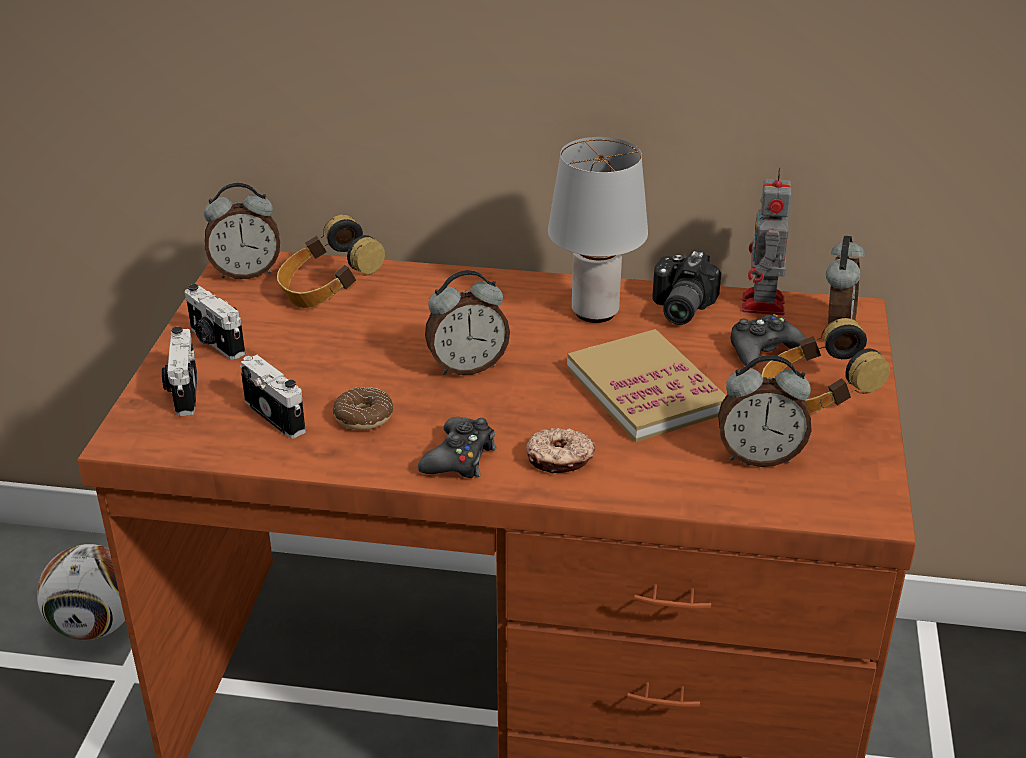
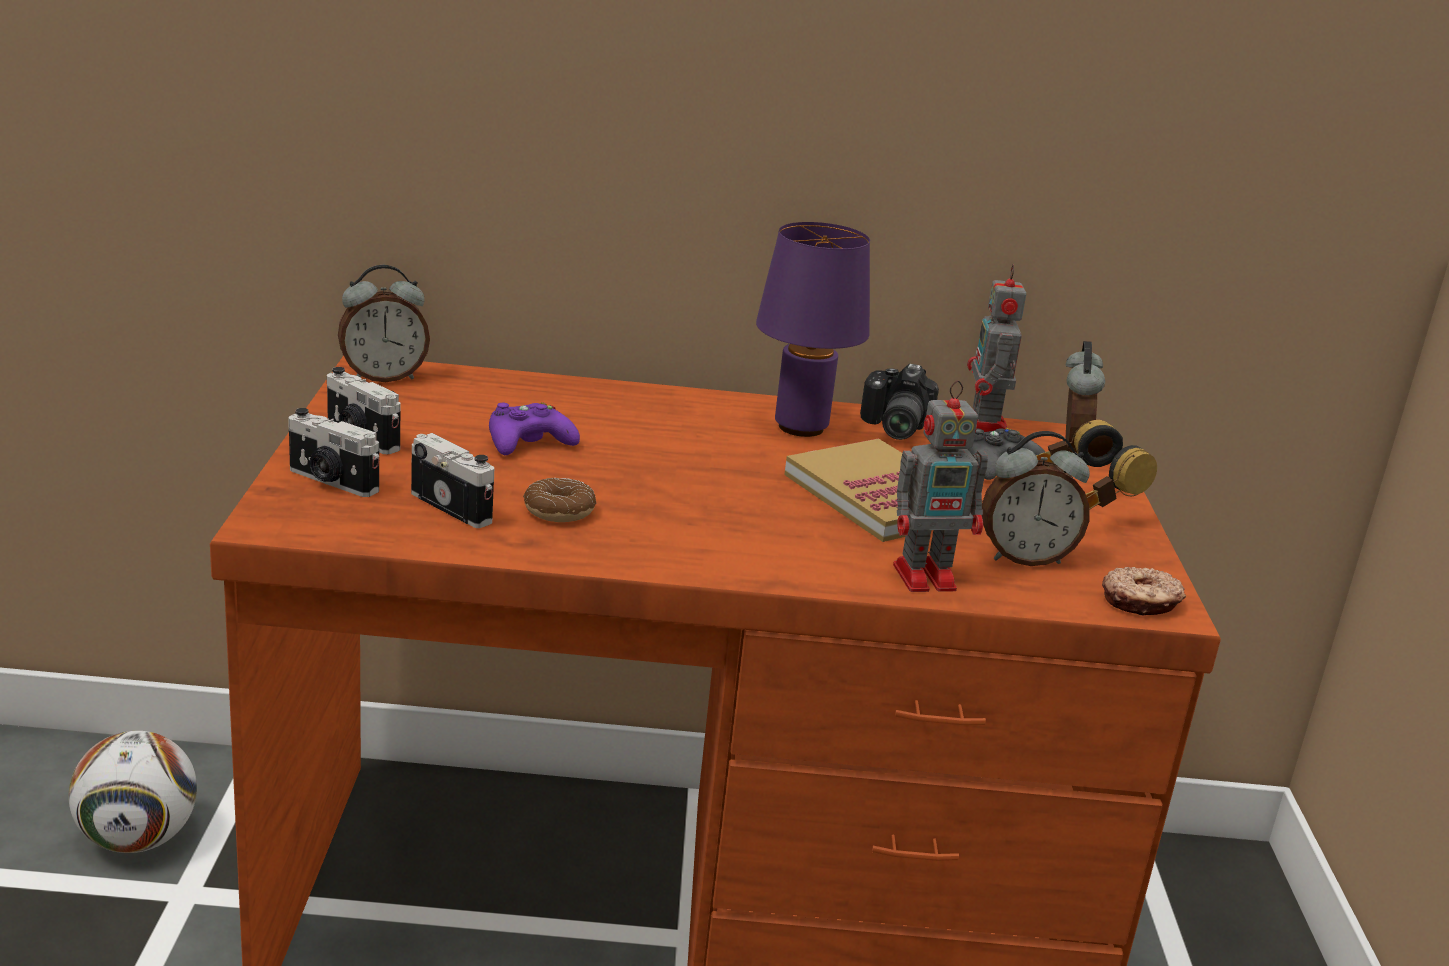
camera: 10 degrees left, 10 degrees down
(183, 391) = (331, 481): camera -> camera turned 45 degrees counterclockwise
(328, 292) = (486, 398): headphones -> none
(353, 340) = (528, 442): none -> purple game controller
(460, 458) = (684, 551): black game controller -> none
(467, 366) = (669, 469): alarm clock -> none
(559, 459) = (801, 555): donut -> donut (1140, 603)
(593, 312) = (799, 427): grey table lamp -> purple table lamp
(665, 481) = (928, 577): none -> toy robot

